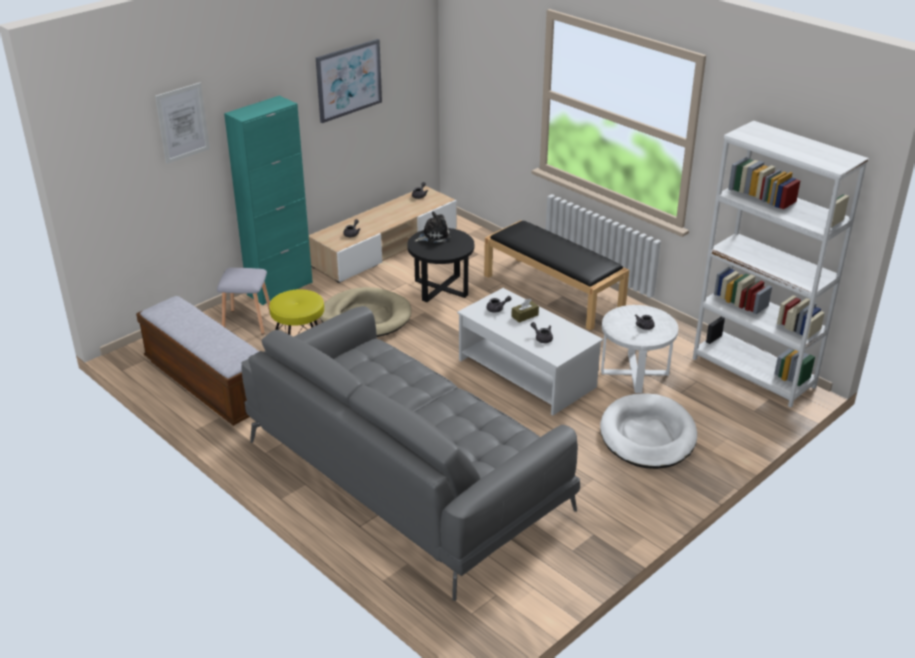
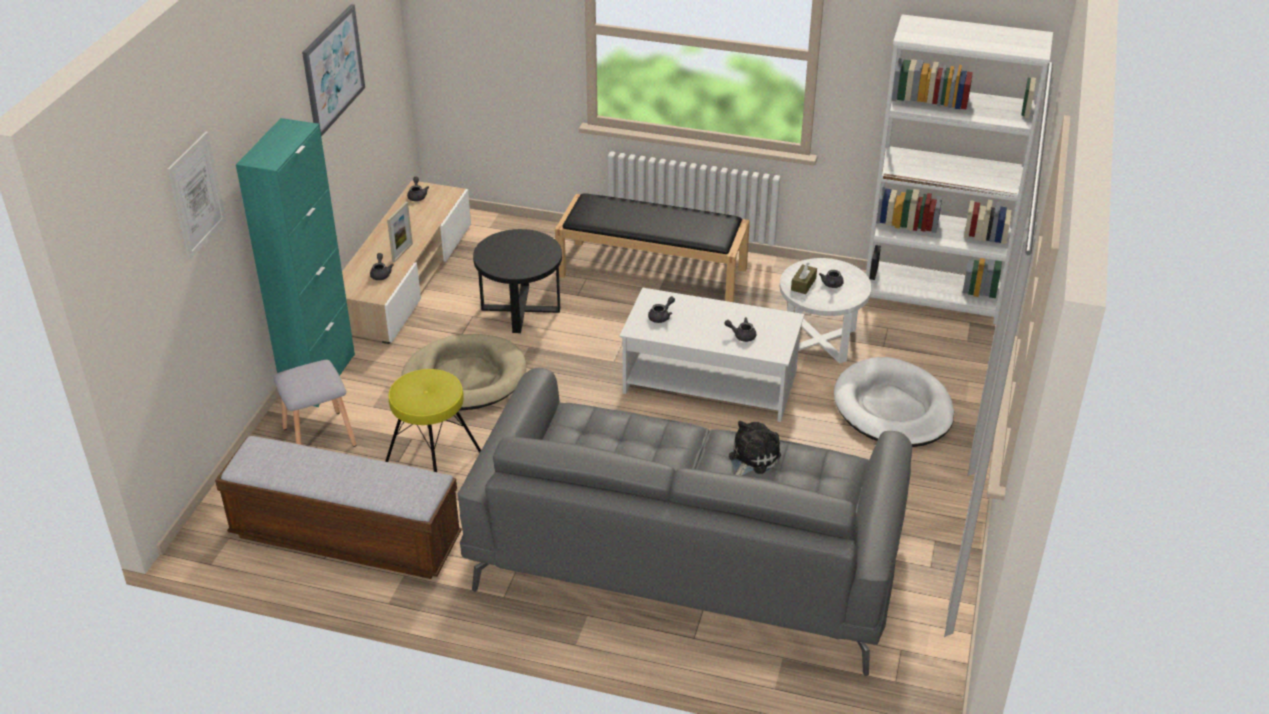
camera: 30 degrees left, 5 degrees up
(377, 225) = (402, 252): none -> picture frame
(433, 236) = (500, 246): plush toy -> plush toy (751, 458)
(525, 316) = (699, 315): brown tissue box -> brown tissue box (803, 284)

